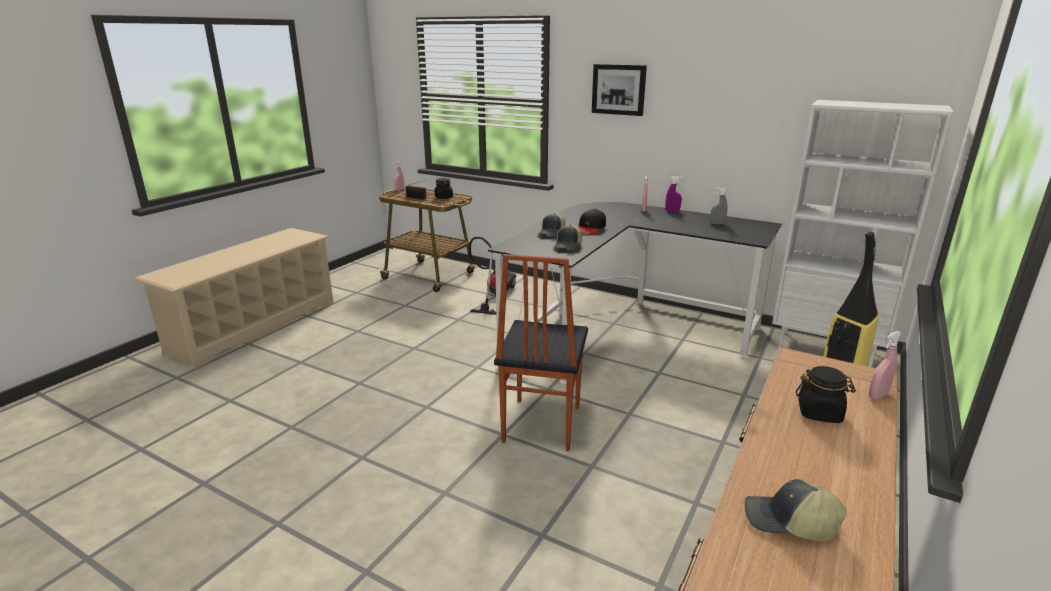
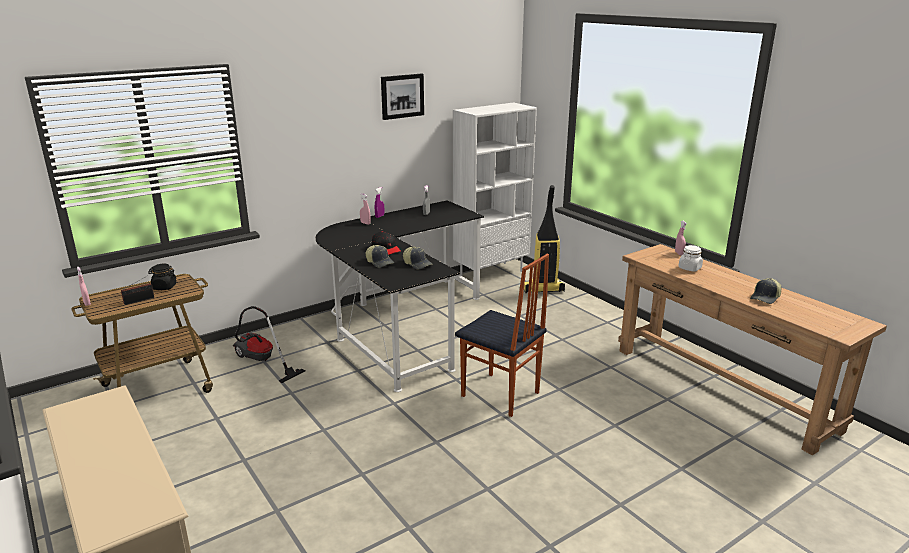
camera: 65 degrees left, 0 degrees up
(618, 89) = (311, 125): picture -> picture (402, 96)
(819, 413) = (689, 268): black jar -> white jar

